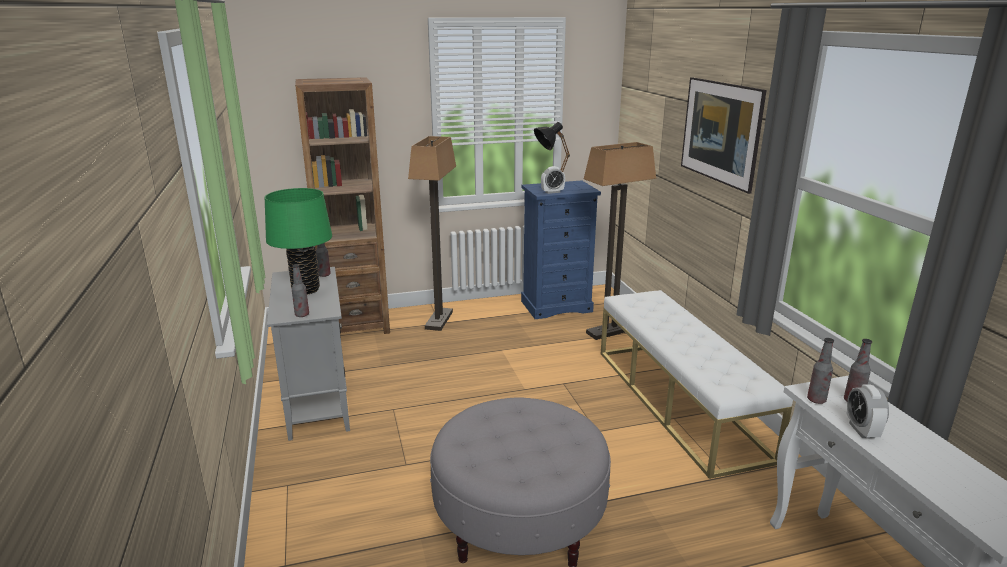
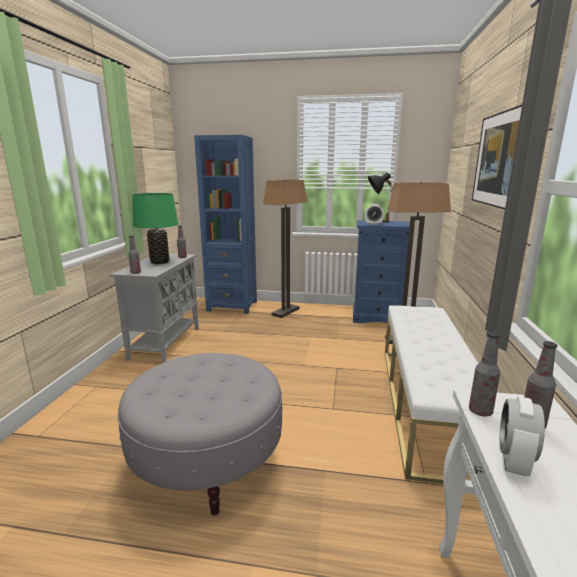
camera: 25 degrees right, 5 degrees down
(356, 325) = (232, 306): brown bookcase -> blue bookcase

